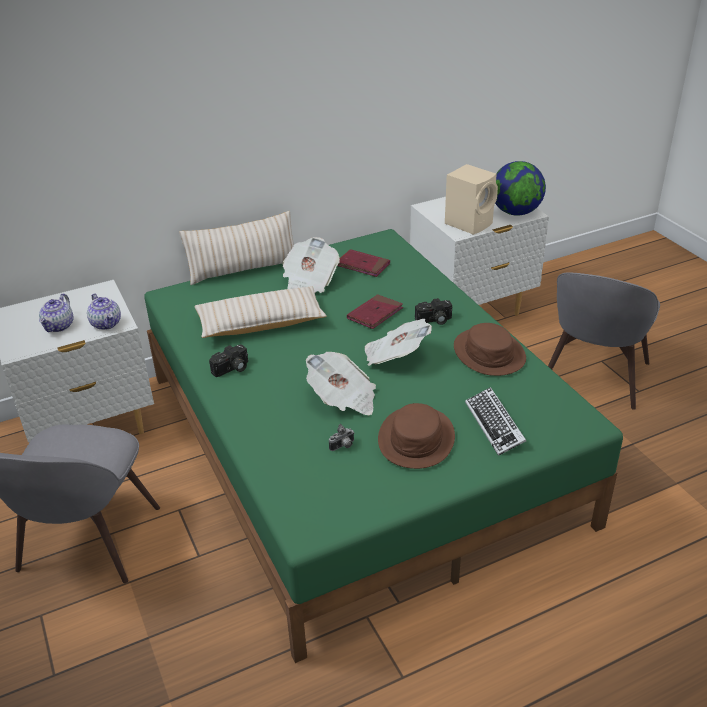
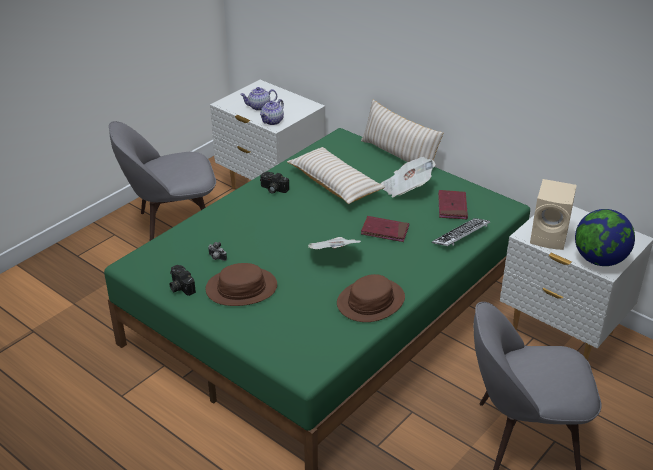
camera: 65 degrees right, 0 degrees up
(343, 399) = (268, 244): newspaper -> none
(434, 320) = (397, 262): camera -> camera (180, 287)
(494, 425) = (277, 322): keyboard -> keyboard (461, 236)

